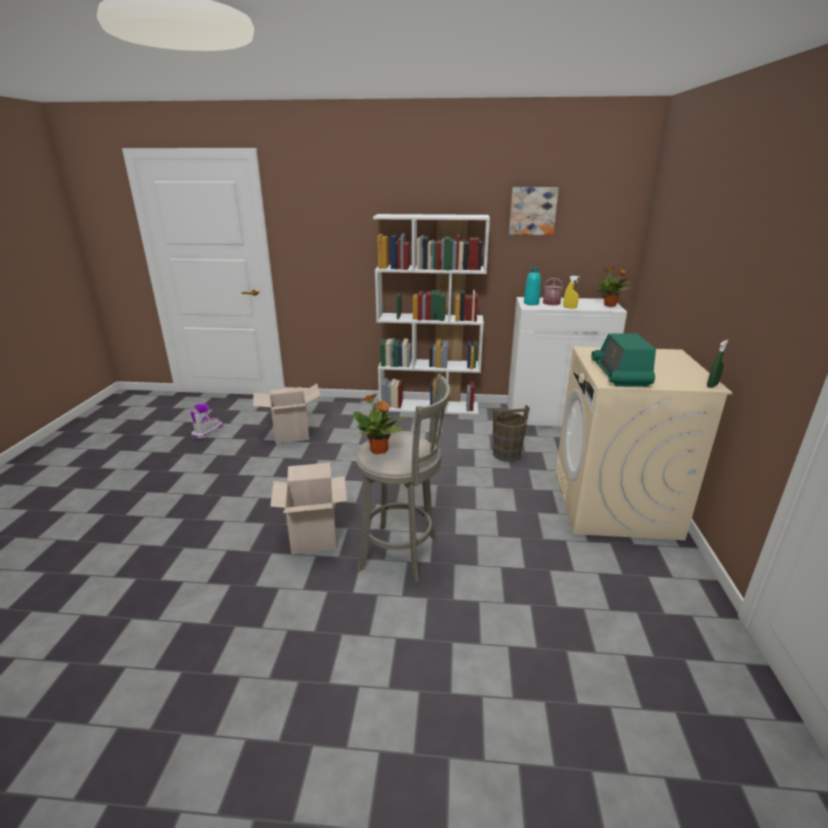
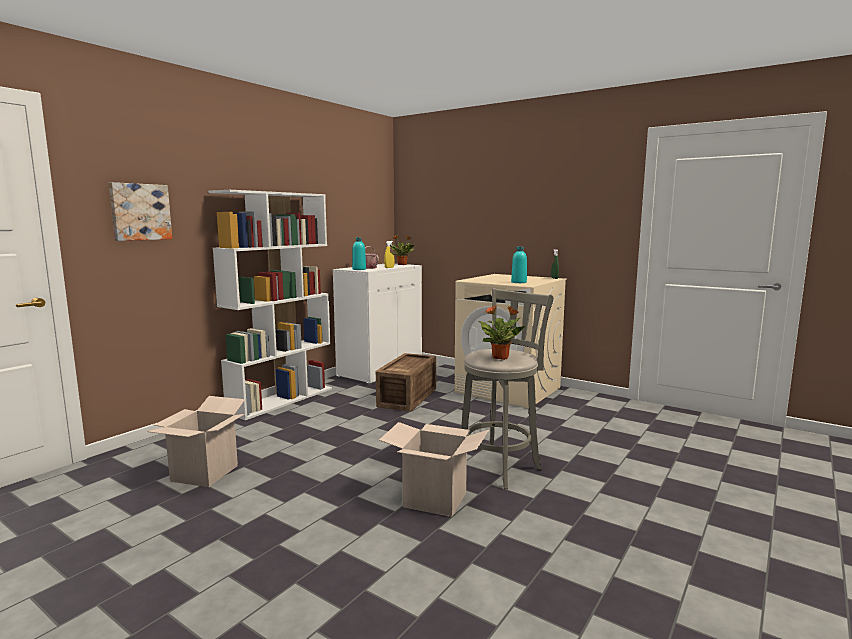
camera: 60 degrees left, 15 degrees down
(207, 432) = (69, 533): boot -> none
(507, 454) = (409, 397): brown bucket -> crate
(532, 211) = (332, 193): picture -> picture (140, 212)
(620, 374) = (518, 282): radio -> turquoise bottle

